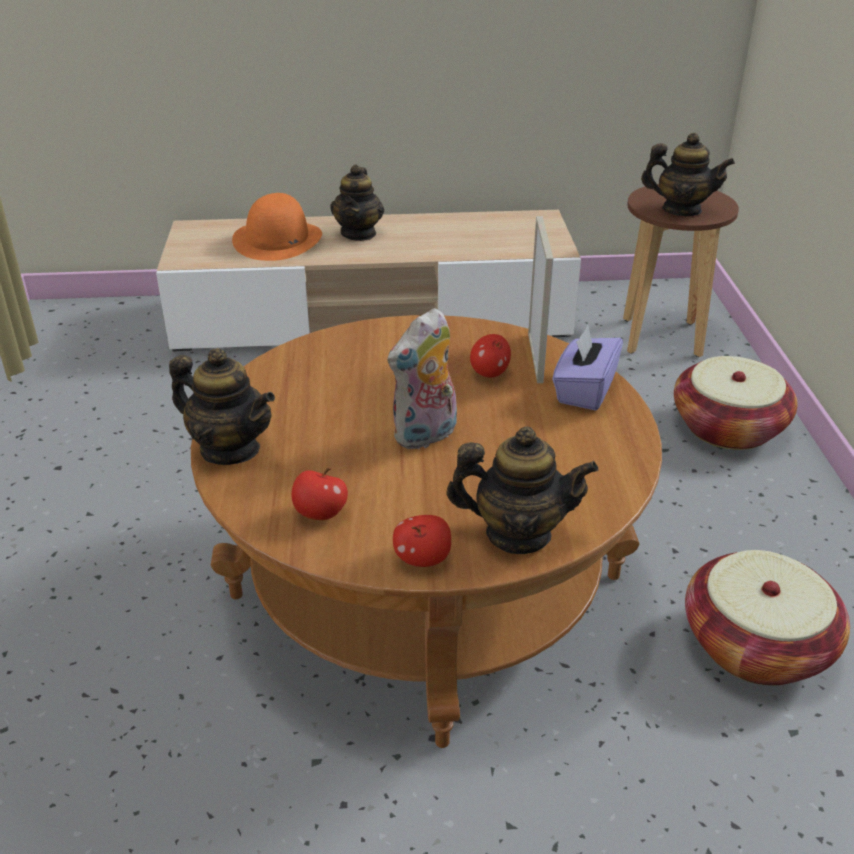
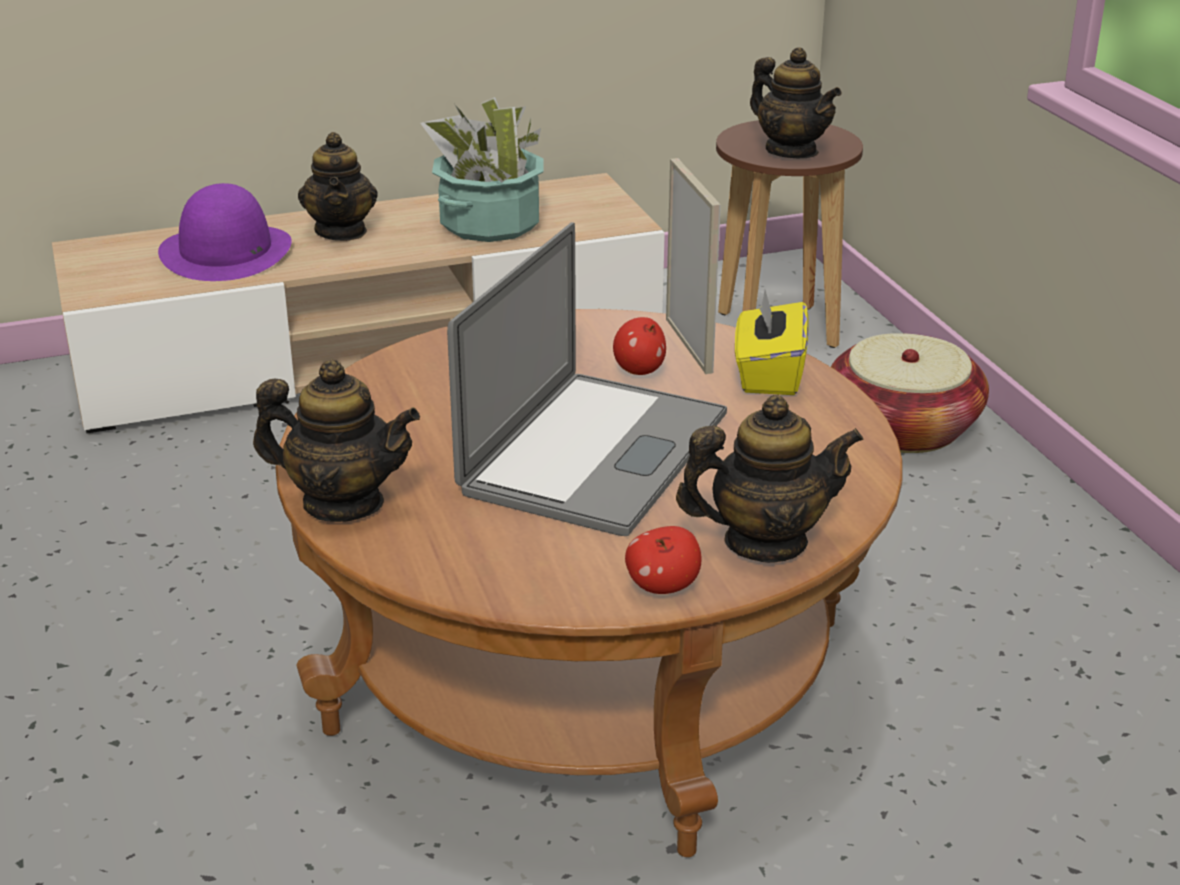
camera: 15 degrees left, 5 degrees down
(278, 240) = (226, 252): orange hat -> purple hat
(320, 514) = (506, 558): apple -> none
(426, 436) = (595, 452): plush toy -> laptop
(460, 240) = (490, 225): none -> potted plant
(584, 390) = (768, 375): purple tissue box -> yellow tissue box
(681, 210) = (791, 151): teapot -> teapot turned 45 degrees clockwise
(756, 646) = (1028, 672): basket -> none

